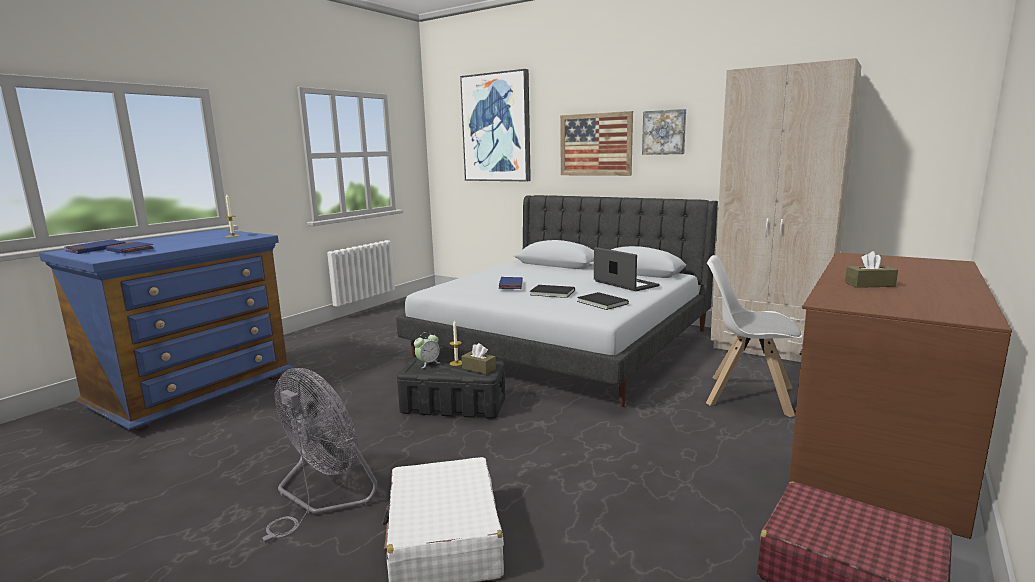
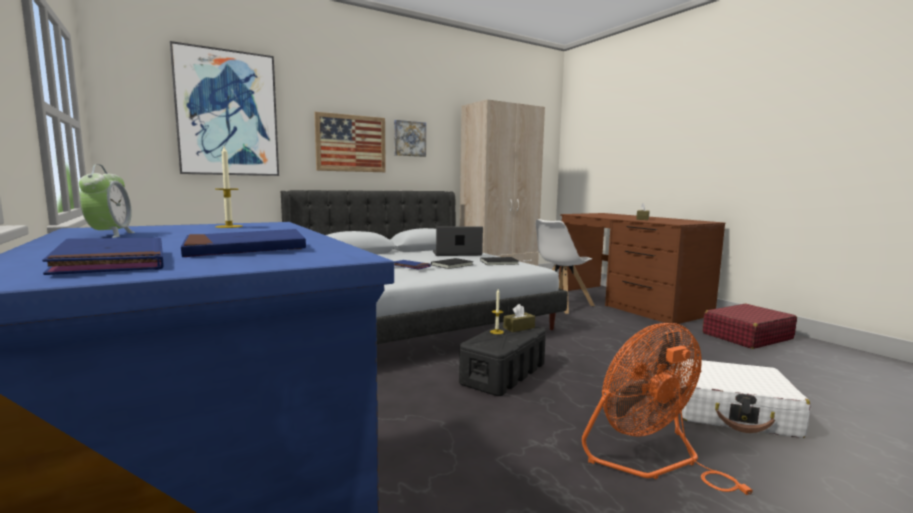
camera: 65 degrees left, 5 degrees down
(314, 496) = (660, 459): grey fan -> orange fan
(428, 363) = (486, 340): alarm clock -> alarm clock (110, 235)

